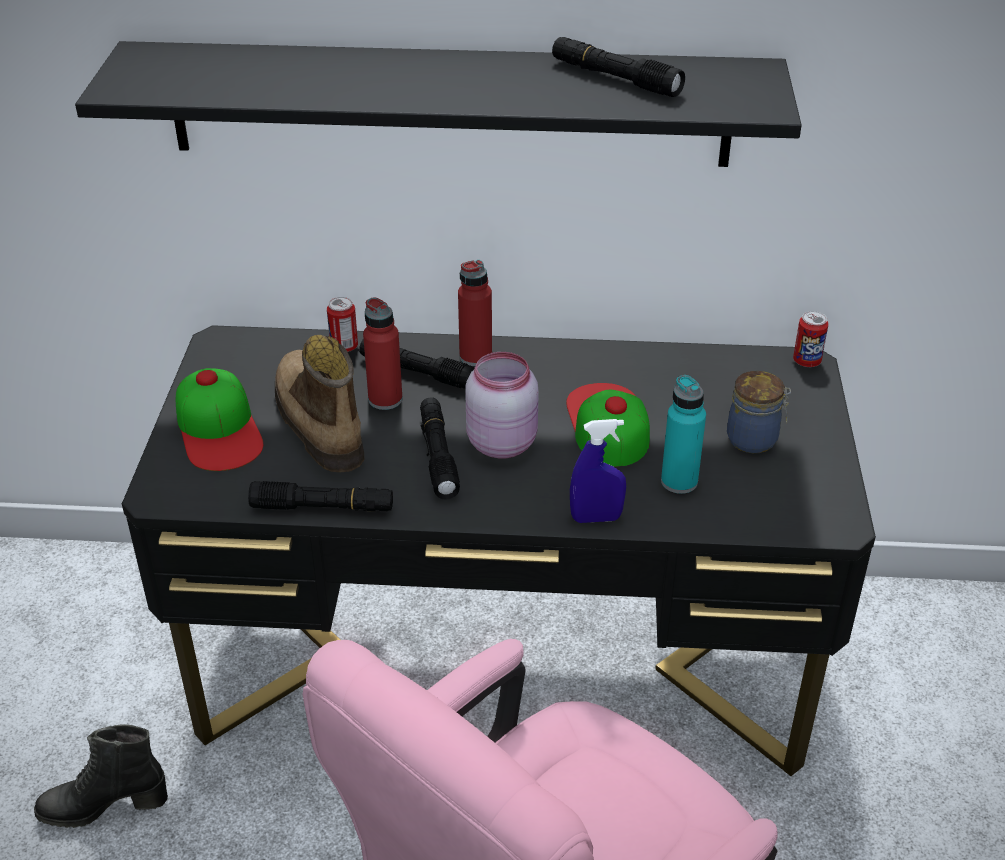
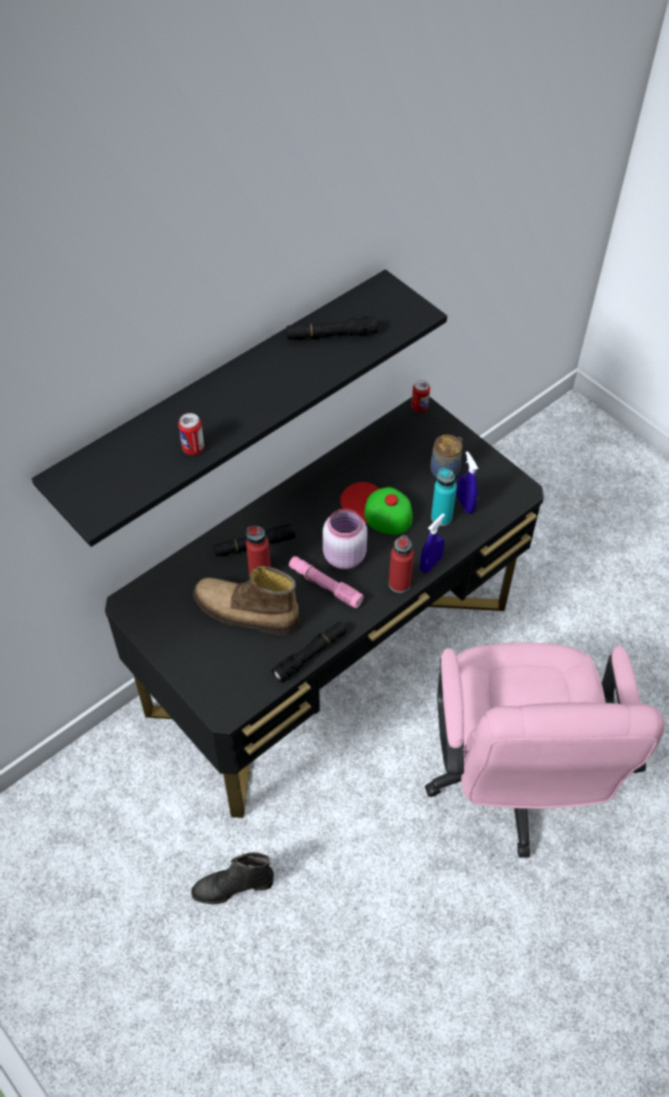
camera: 45 degrees left, 15 degrees up
(104, 806) = (233, 887): black boot -> black boot turned 45 degrees clockwise
(219, 429) = (201, 654): cap -> none
(344, 347) = (197, 558): can -> can (193, 448)
(438, 455) = (325, 585): black flashlight -> pink flashlight
(475, 357) = (270, 515): red bottle -> red bottle (399, 583)
(731, 488) = (465, 504): none -> blue spray bottle

